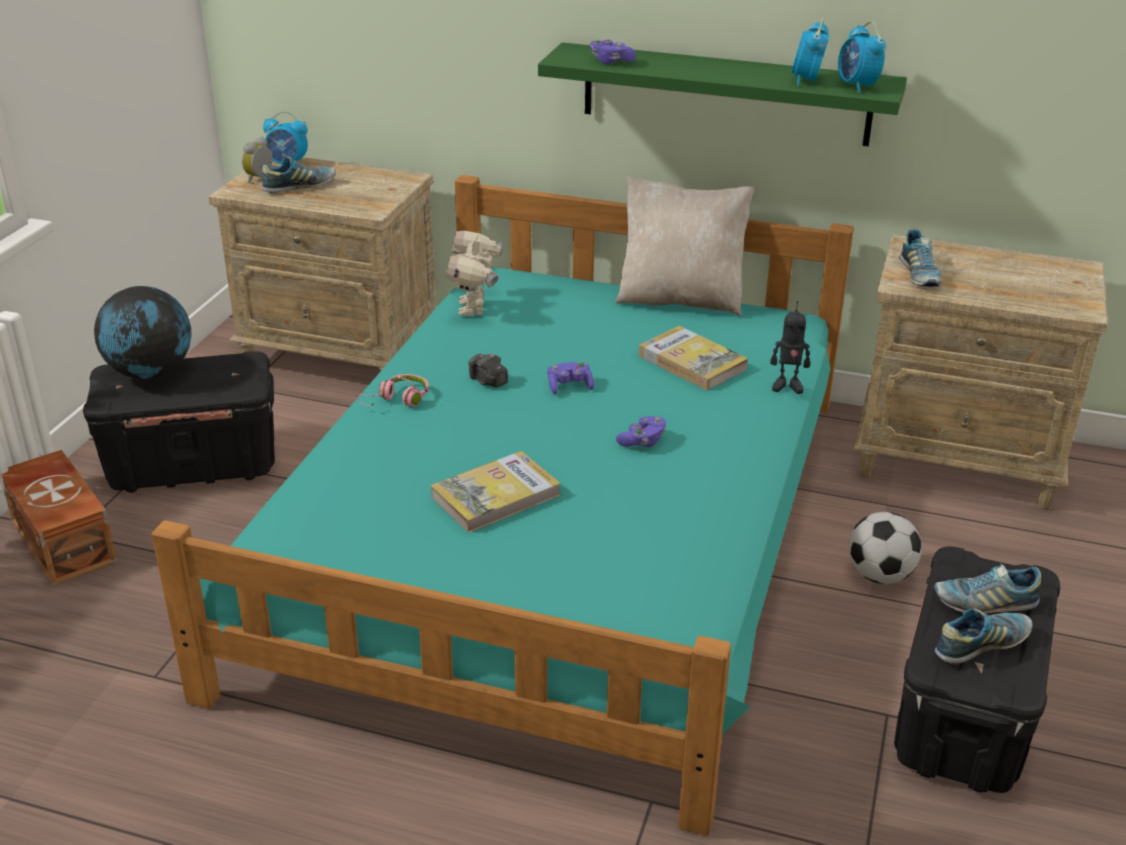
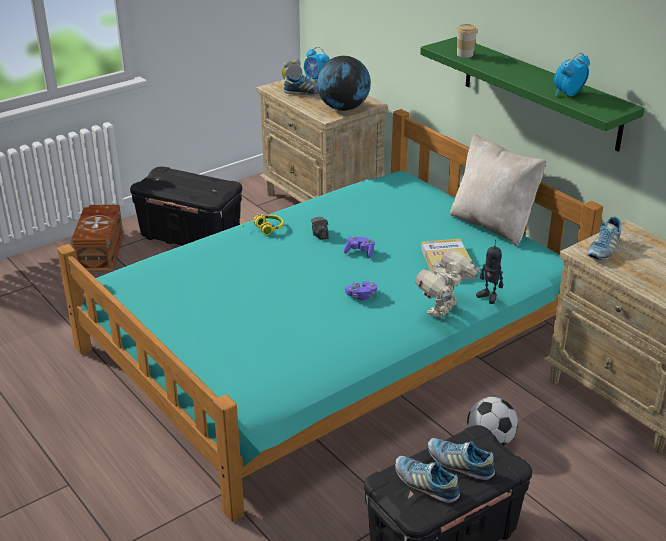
camera: 35 degrees right, 0 degrees up
(151, 373) = (177, 177): globe -> globe (343, 108)
(398, 400) = (263, 228): pink headphones -> yellow headphones
(474, 308) = (363, 192): toy robot -> toy robot (444, 311)
(496, 496) = (250, 295): book -> none
(611, 61) = (465, 54): purple game controller -> cup
(857, 86) = (595, 106): alarm clock -> none
(981, 645) = (425, 484): shoe -> shoe turned 150 degrees counterclockwise

